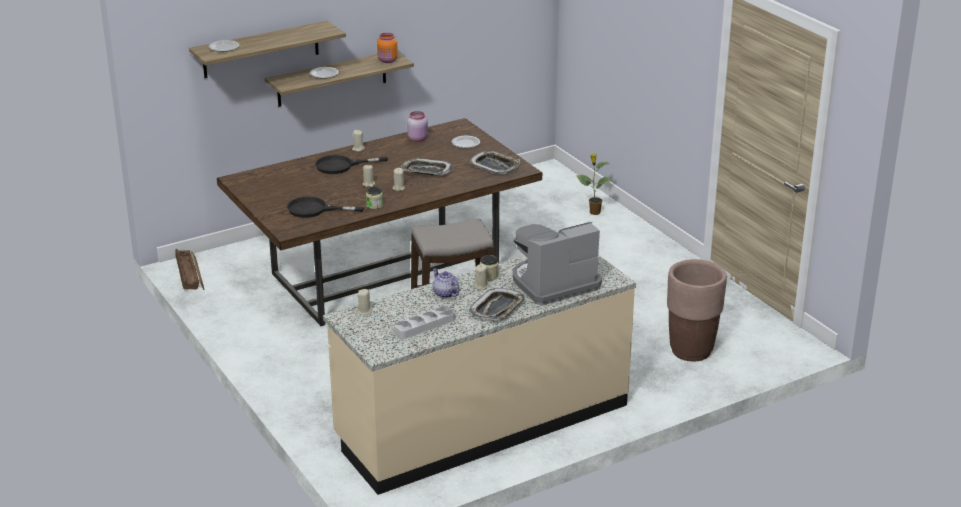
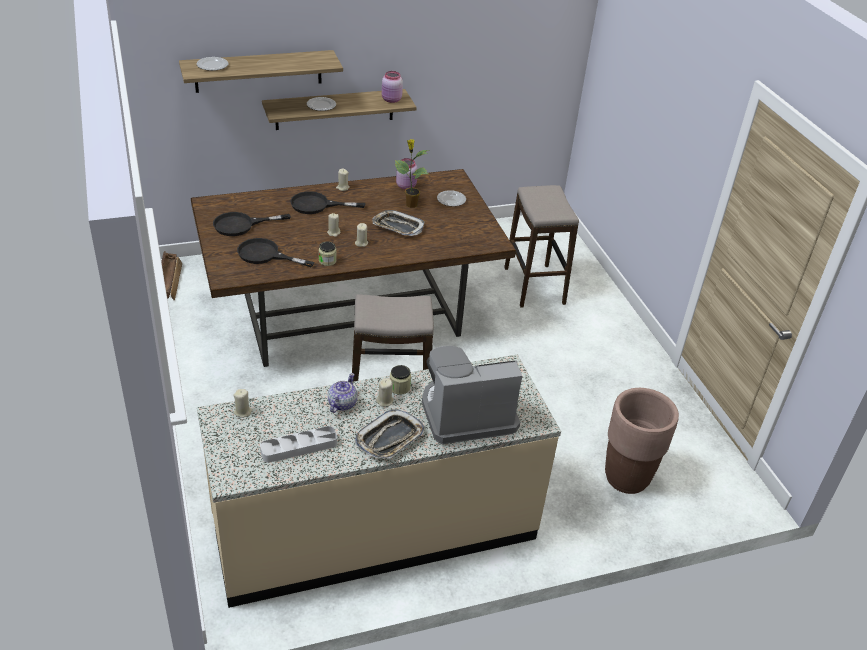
camera: 10 degrees right, 10 degrees up
(278, 191) = (241, 225): none -> black frying pan
(387, 61) = (391, 100): orange jar -> pink jar
(445, 294) = (342, 404): teapot -> teapot turned 45 degrees clockwise
(495, 166) = (470, 233): tray -> none
(553, 223) = (534, 286): none -> stool
(594, 212) = (579, 280): potted plant -> potted plant (410, 204)

